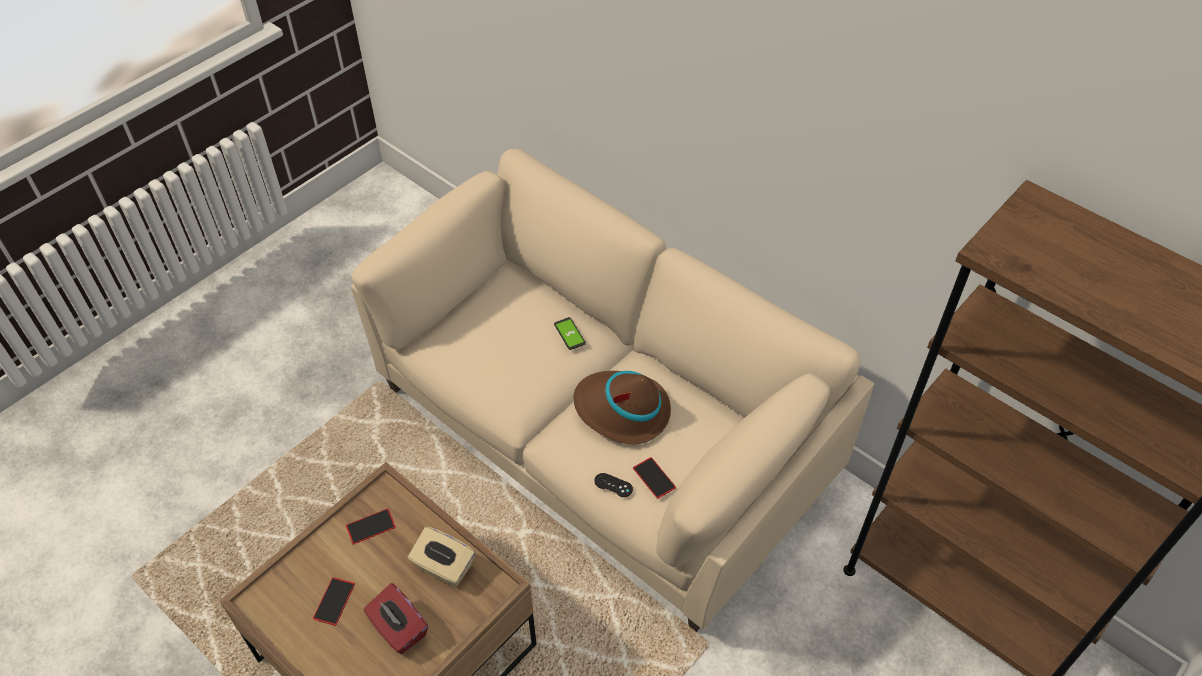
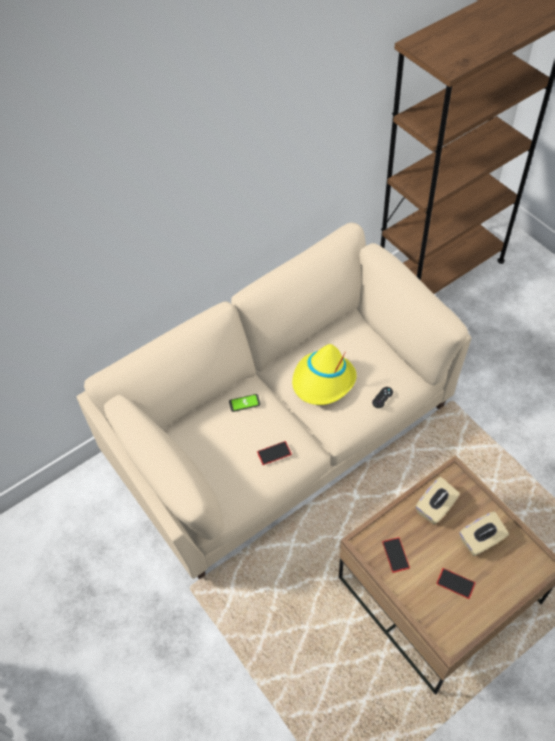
camera: 75 degrees left, 5 degrees up
(398, 629) = (481, 540): red tissue box -> beige tissue box
(622, 410) = (323, 381): brown hat -> yellow hat
(654, 478) = (382, 372): phone -> phone (274, 453)

